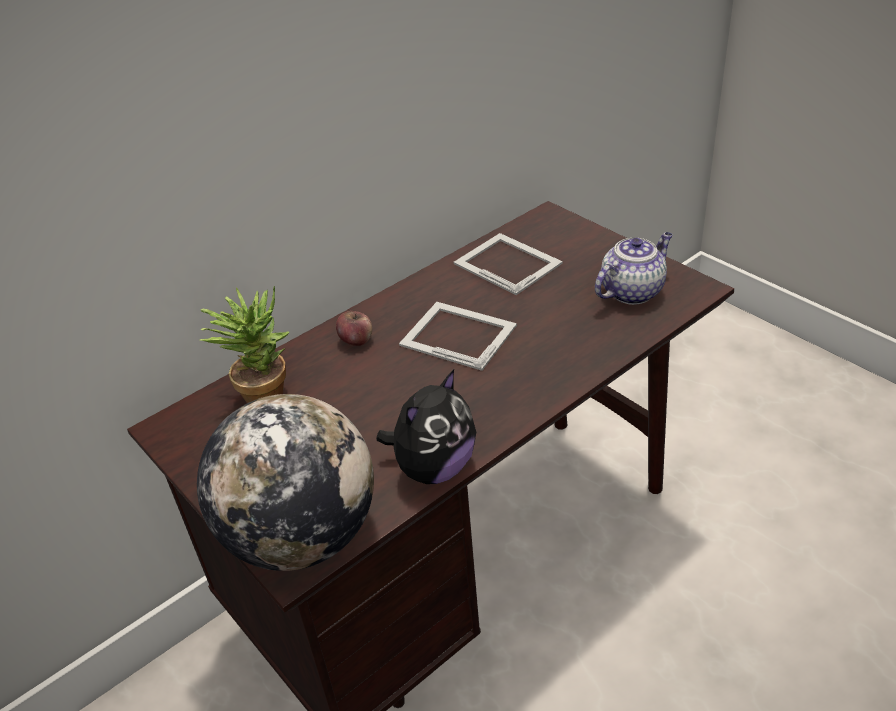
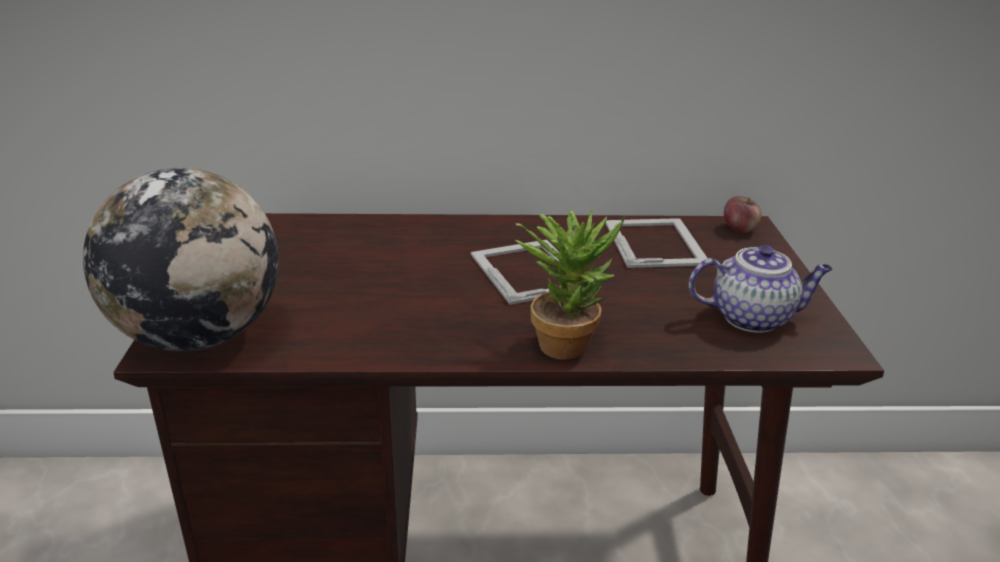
camera: 35 degrees right, 10 degrees down
(263, 390) = (329, 234): potted plant -> potted plant (566, 340)
(356, 340) = (444, 236): apple -> apple (739, 229)
(434, 467) = (360, 348): plush toy -> none

